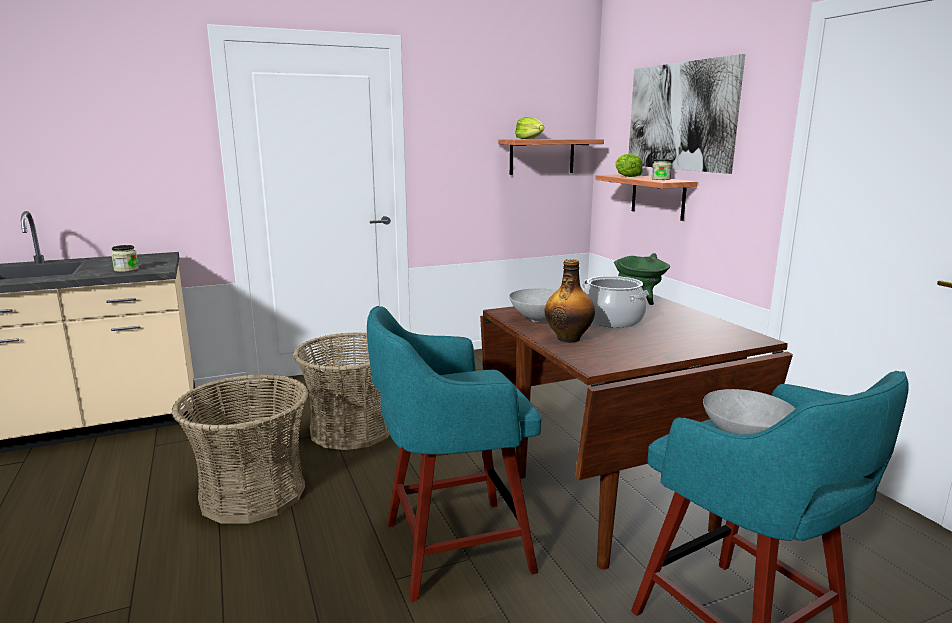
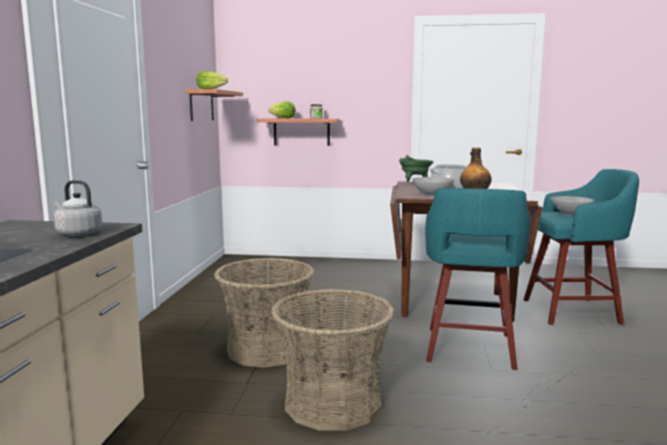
camera: 60 degrees left, 5 degrees down
(126, 269) = (77, 233): jar -> grey kettle
(680, 116) = (317, 76): picture -> none

